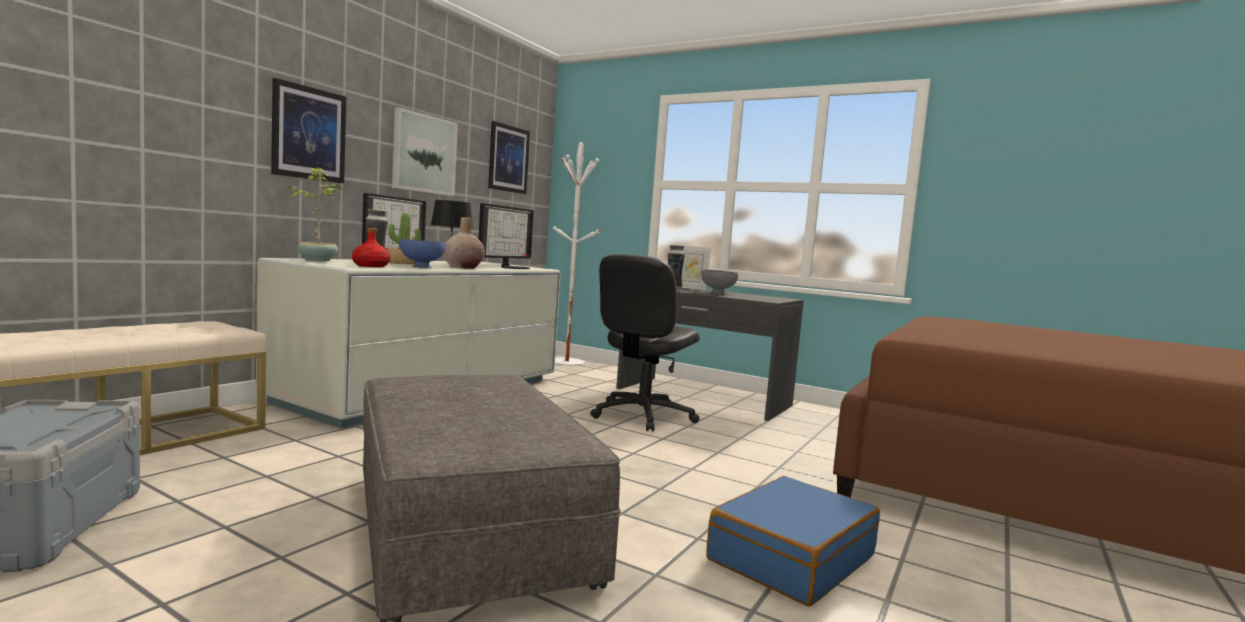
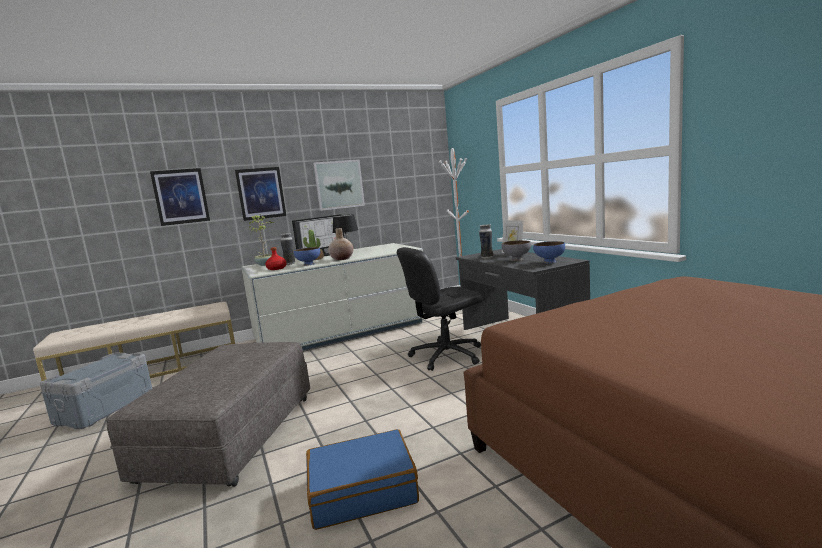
camera: 35 degrees right, 5 degrees up
(508, 159) = (407, 170): picture -> picture (181, 196)
(512, 267) = (385, 251): monitor -> none
(765, 297) = (549, 262): none -> blue bowl

